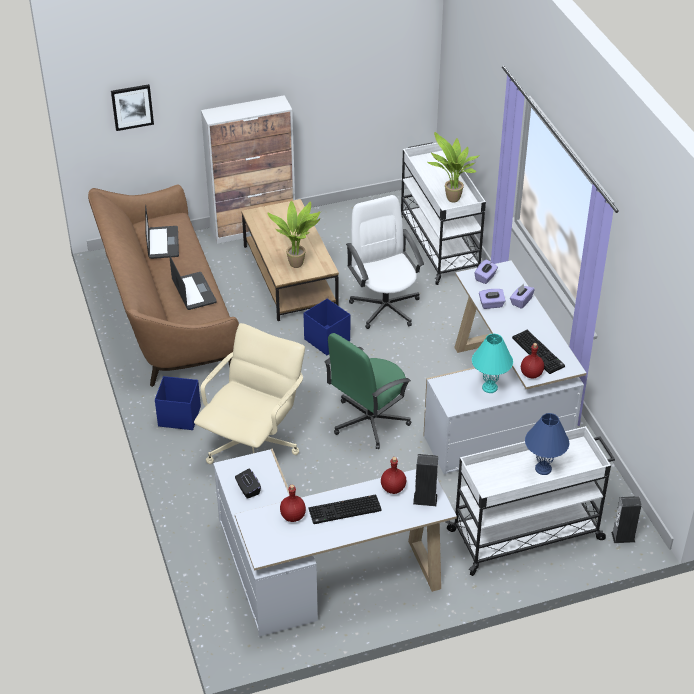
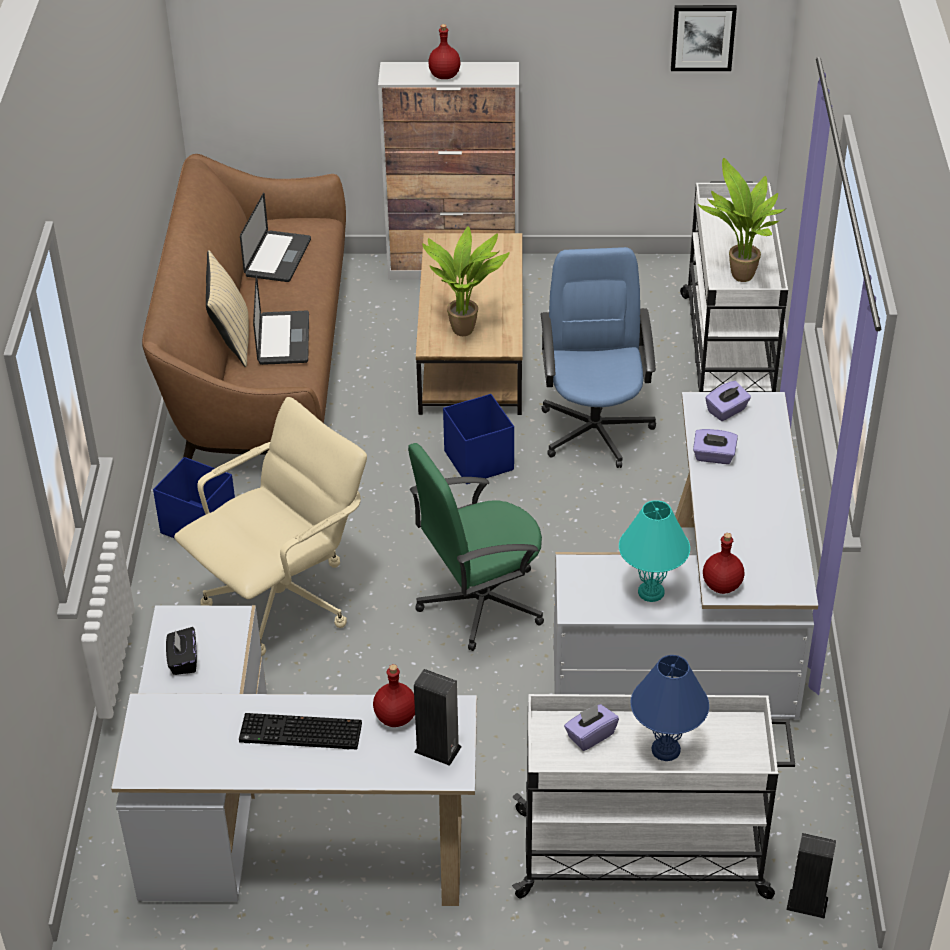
camera: 20 degrees right, 0 degrees up
(132, 107) = (271, 37): picture -> picture (703, 37)
(161, 299) = (231, 340): none -> beige pillow
(293, 516) = (215, 720): red bottle -> red bottle (445, 75)
(385, 307) = (595, 429): white office chair -> blue office chair
(521, 301) = (766, 462): purple tissue box -> purple tissue box (590, 735)
(539, 352) = (754, 553): keyboard -> none

